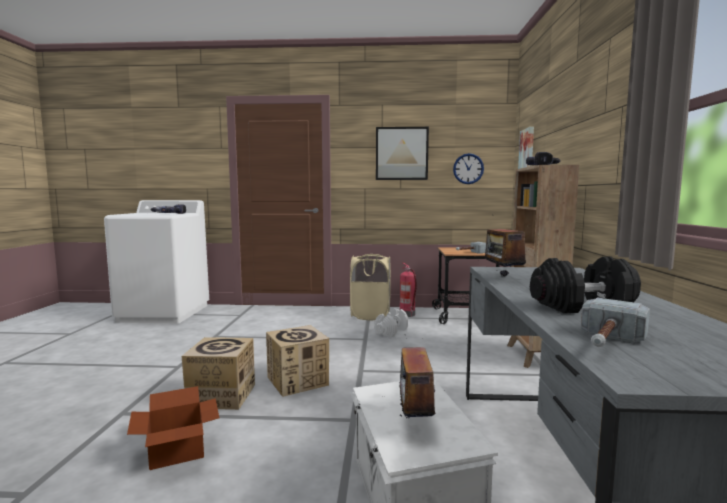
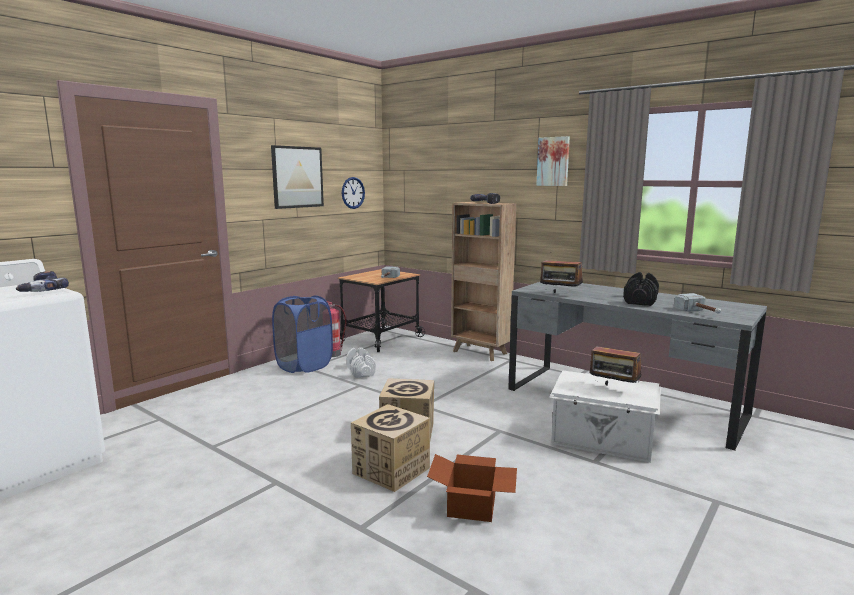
camera: 55 degrees left, 5 degrees up
(371, 315) = (304, 366): beige laundry basket -> blue laundry basket
(527, 151) = (416, 179): picture -> picture (553, 161)

